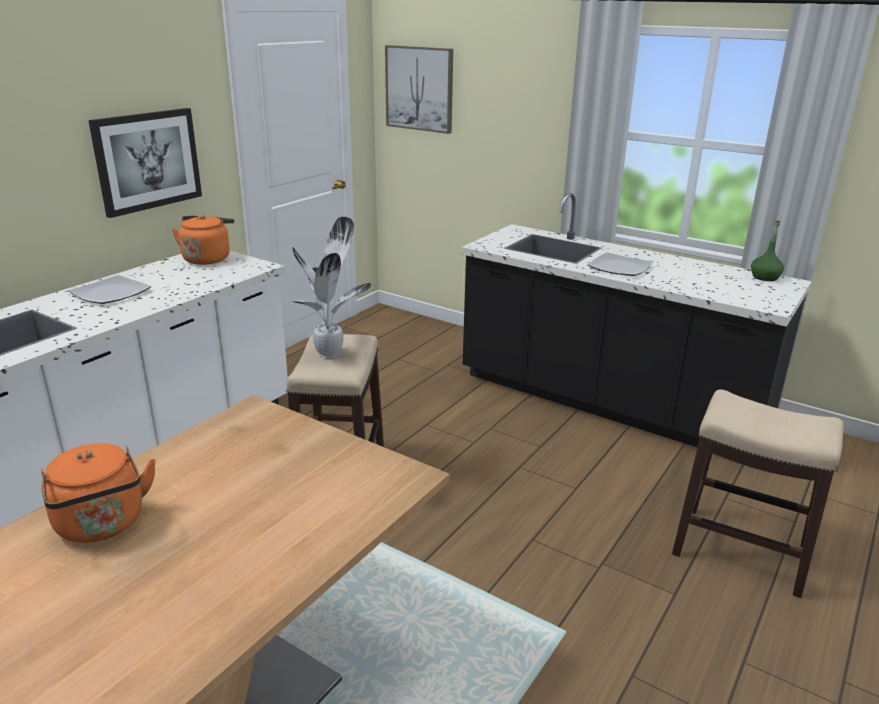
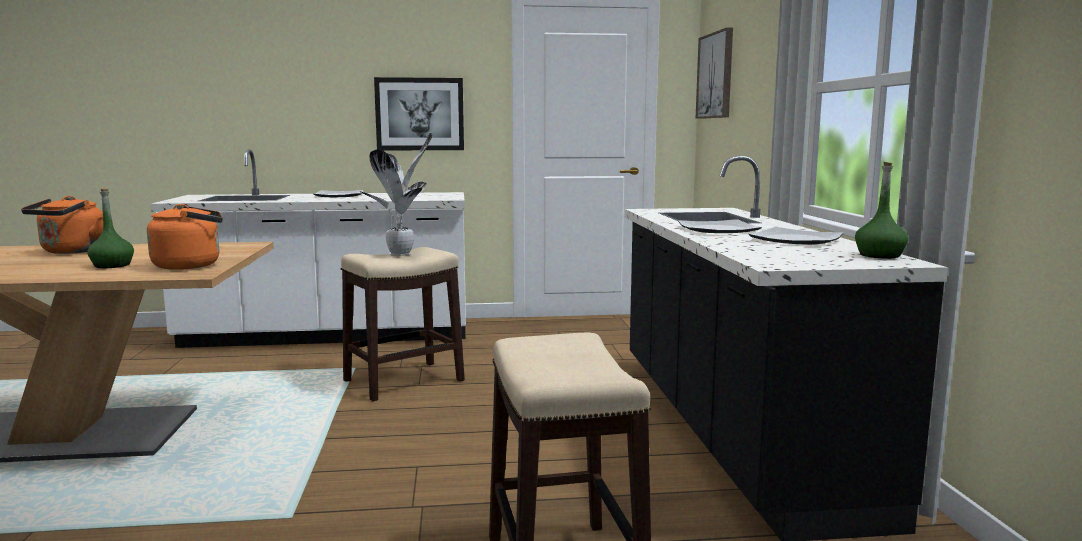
camera: 50 degrees right, 15 degrees down
(207, 258) = (437, 194): orange kettle -> orange kettle (191, 265)
(279, 513) = (112, 265): none -> green bottle
(688, 269) = (796, 240): none -> plate

